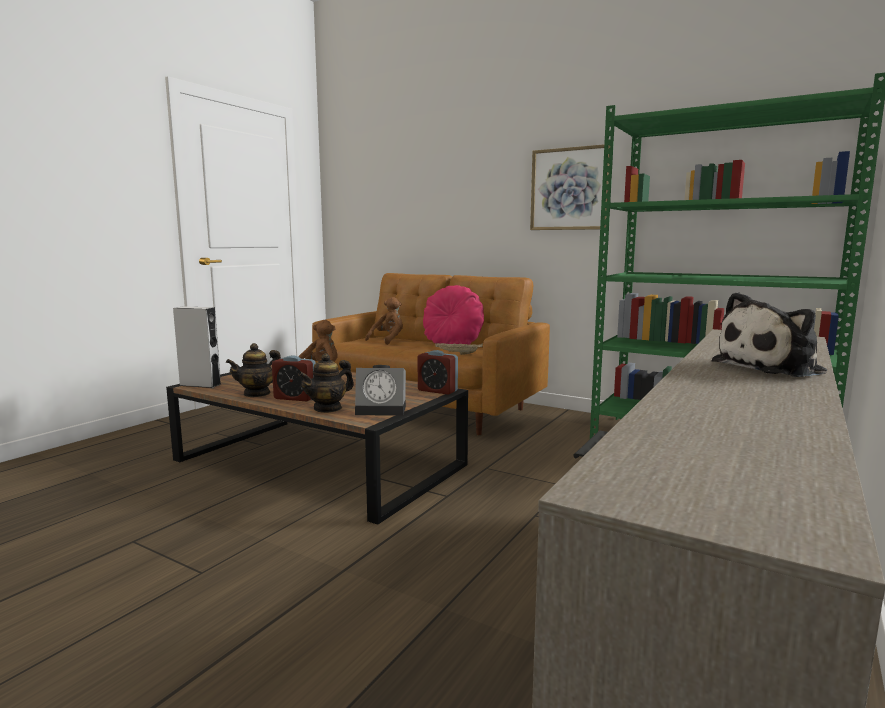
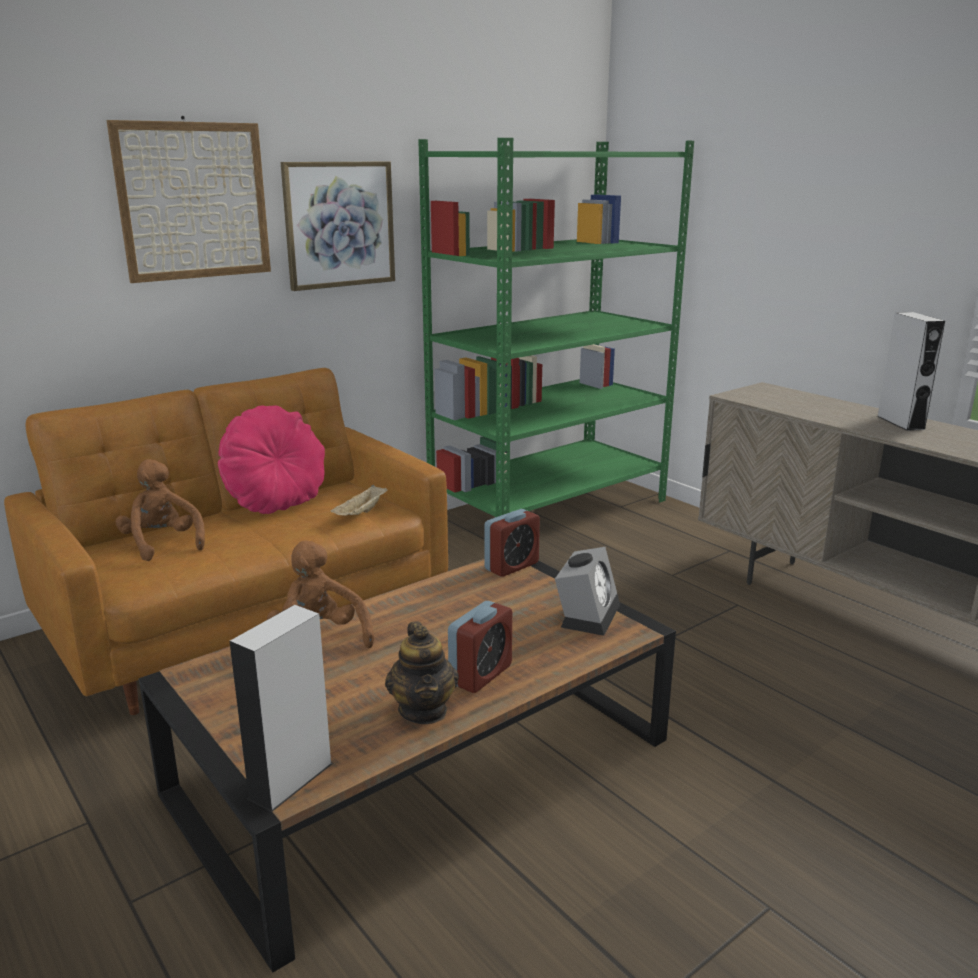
camera: 70 degrees left, 10 degrees up
(328, 408) = (560, 652): teapot -> none
(483, 175) = (193, 198): none -> picture
(773, 368) = (900, 422): plush toy -> grey speaker

